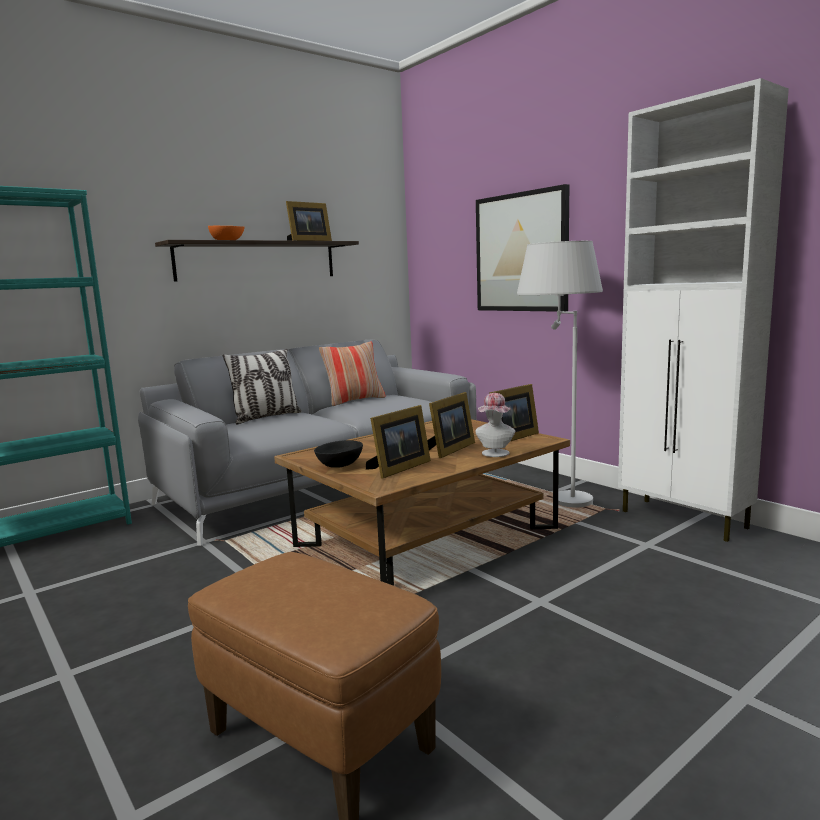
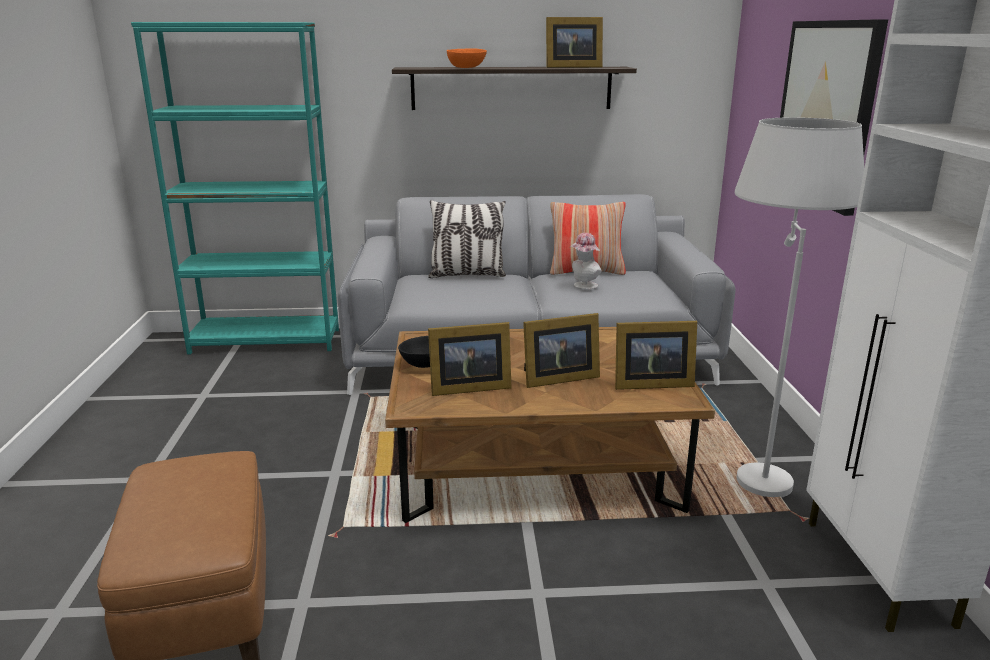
camera: 35 degrees right, 10 degrees up
(495, 454) = (587, 403): hat -> hat (583, 286)

